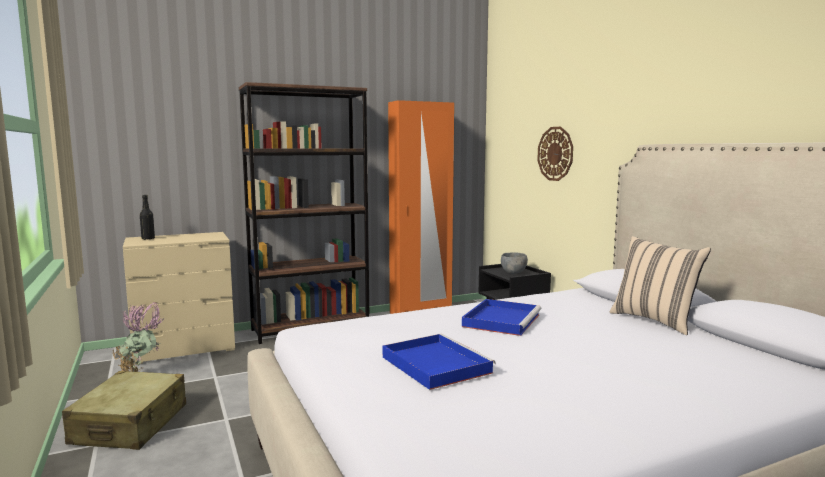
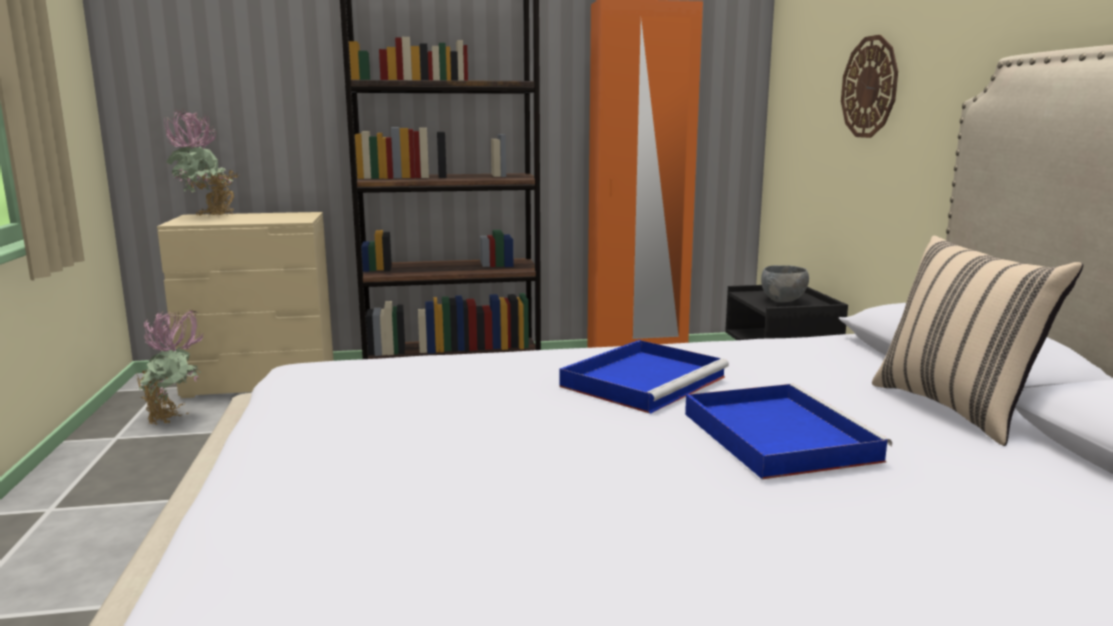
camera: 15 degrees right, 5 degrees up
(130, 424) = (113, 486): beige suitcase -> none
(148, 238) = (207, 217): black bottle -> potted plant
(434, 364) = (434, 451): blue tray -> blue tray (775, 435)

